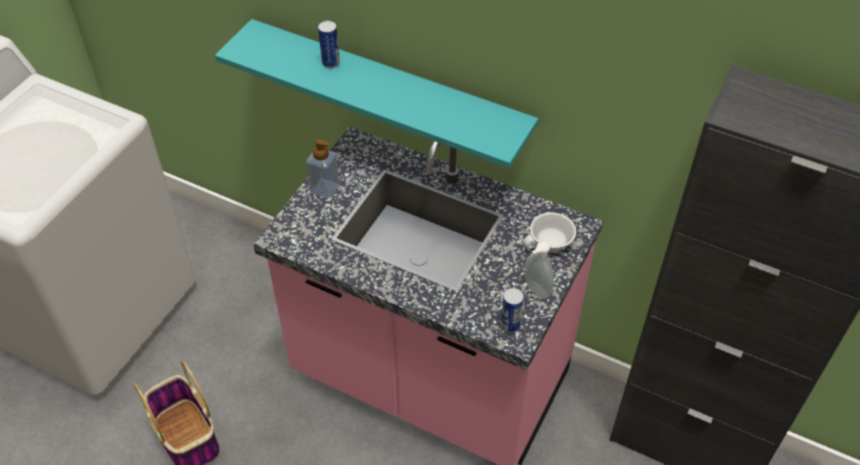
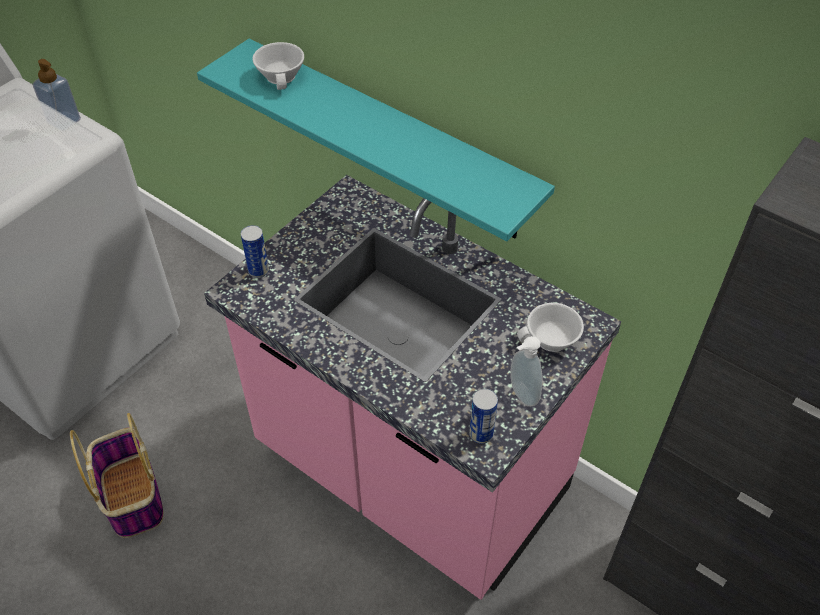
camera: 10 degrees right, 0 degrees up
(291, 50) = (283, 76): none -> white cup
(325, 188) = (301, 241): soap dispenser -> soap dispenser (64, 121)
(331, 63) = (324, 95): can -> can (258, 271)

